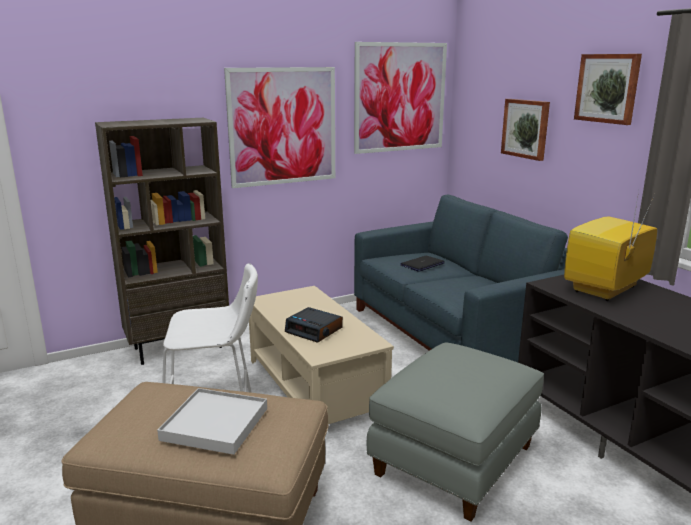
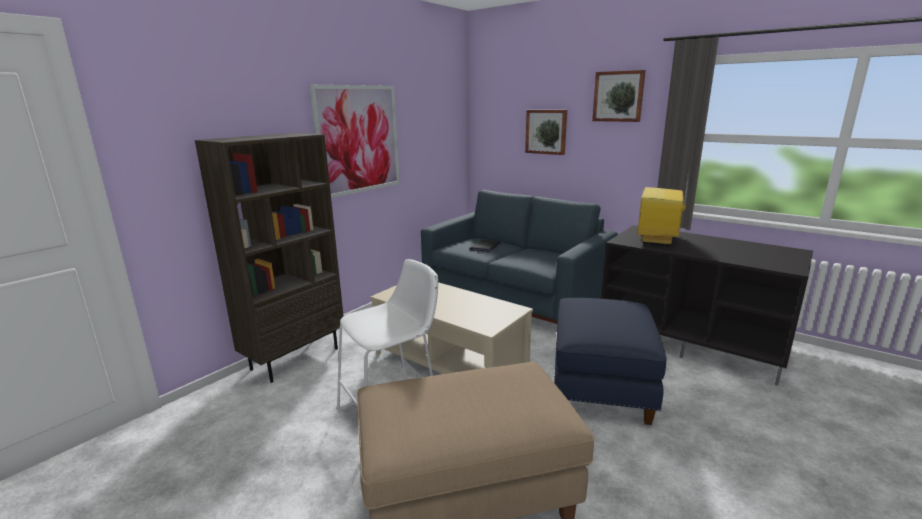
camera: 25 degrees left, 0 degrees up
(215, 424) = (486, 401): white tray -> none
(314, 330) = (460, 310): alarm clock -> none
(400, 97) = (438, 112): picture -> none
(455, 461) = (601, 386): grey ottoman -> blue ottoman

